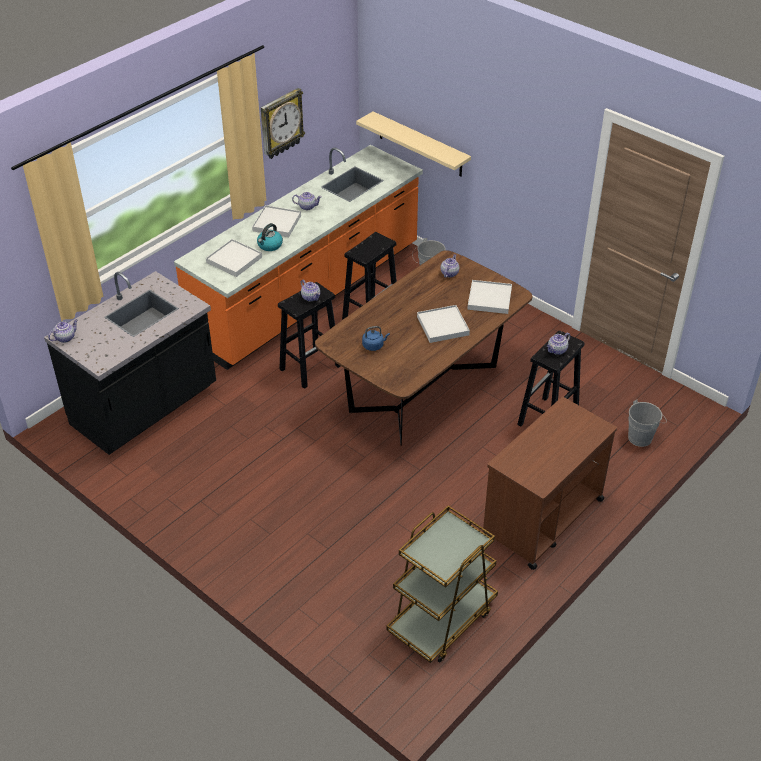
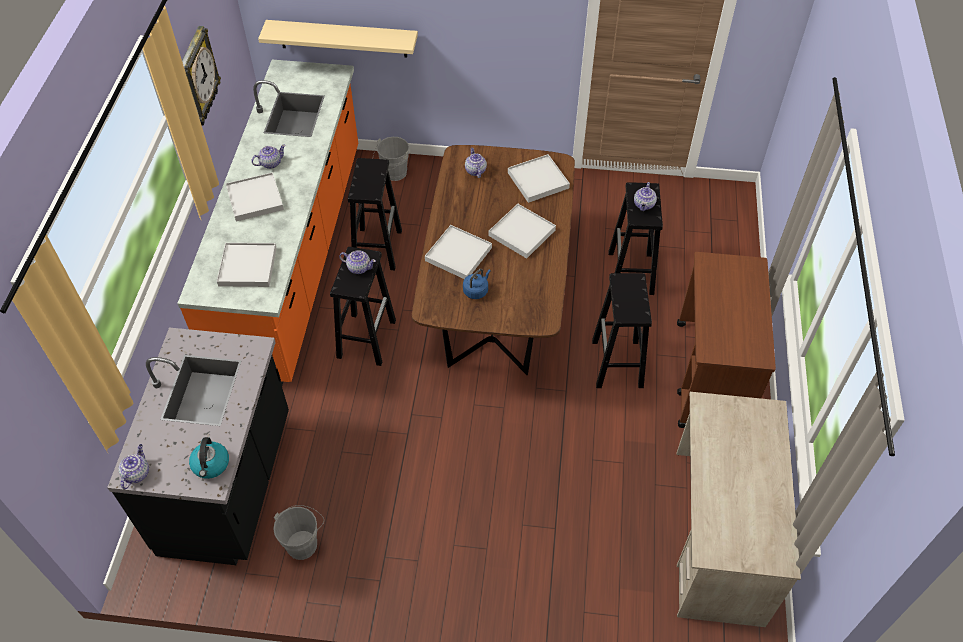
camera: 35 degrees left, 10 degrees up
(269, 245) = (272, 229): kettle -> kettle (211, 465)
(384, 319) = (458, 254): none -> white tray
(441, 620) = (717, 535): brown cart -> beige desk
(476, 473) = (617, 364): none -> black stool
(642, 437) = (720, 247): grey bucket -> grey bucket (304, 542)

